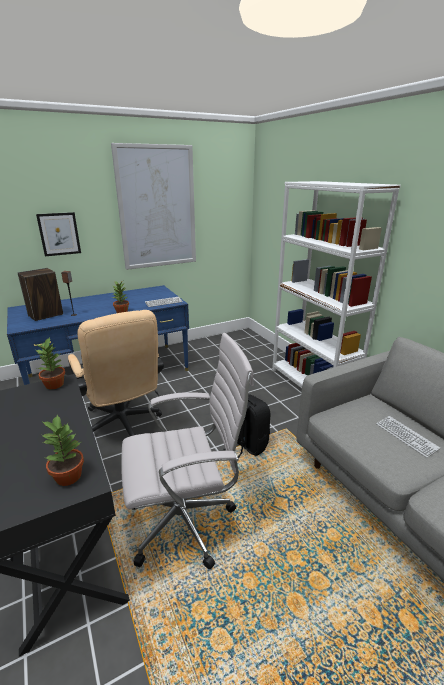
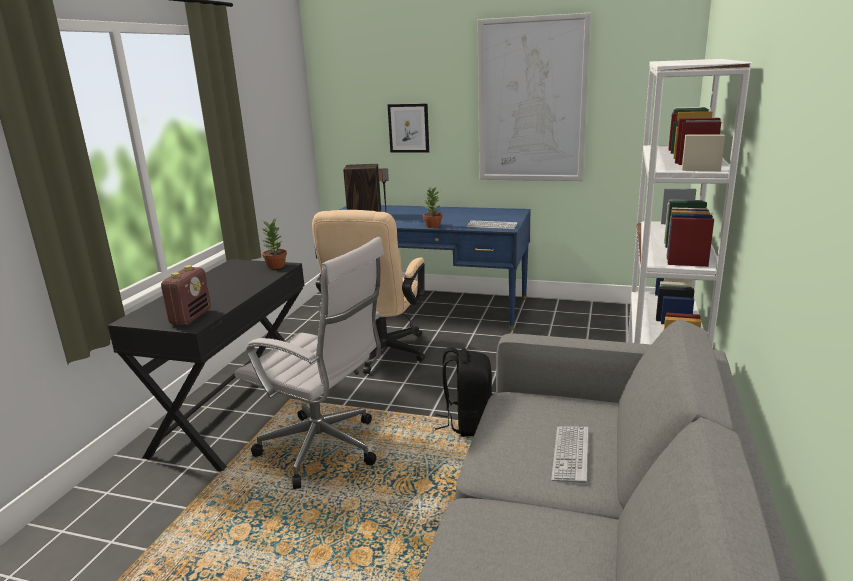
camera: 45 degrees right, 5 degrees down
(68, 476) = (191, 317): potted plant -> radio

